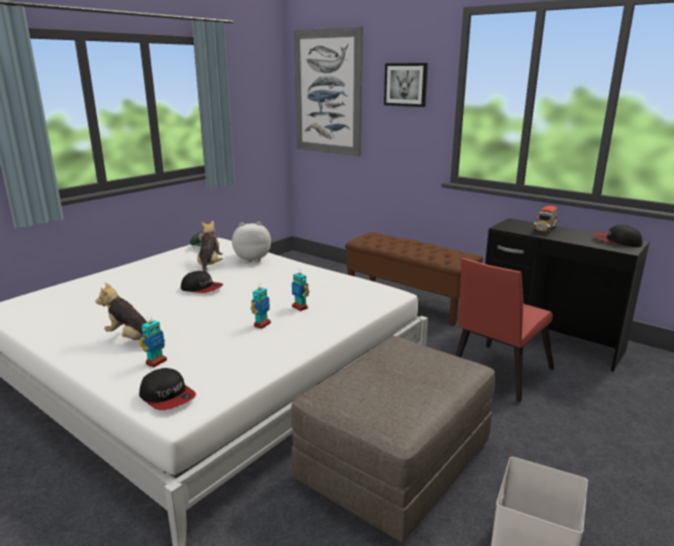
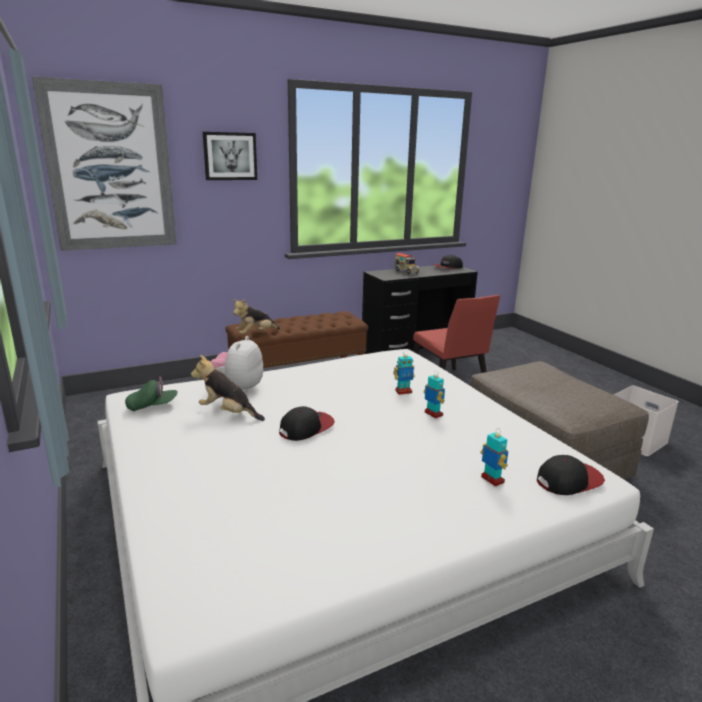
camera: 65 degrees left, 0 degrees up
(132, 340) = (427, 489): plush toy -> plush toy (255, 334)

